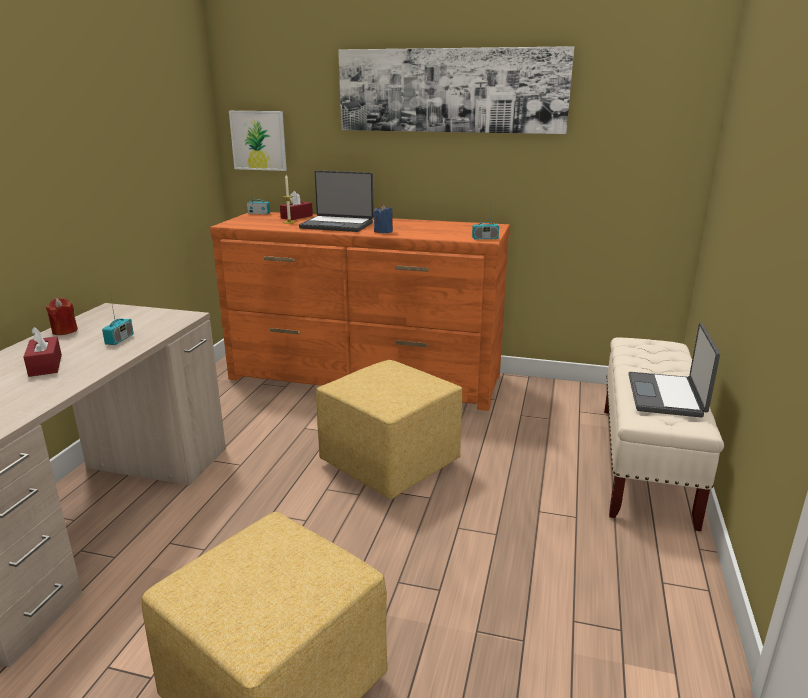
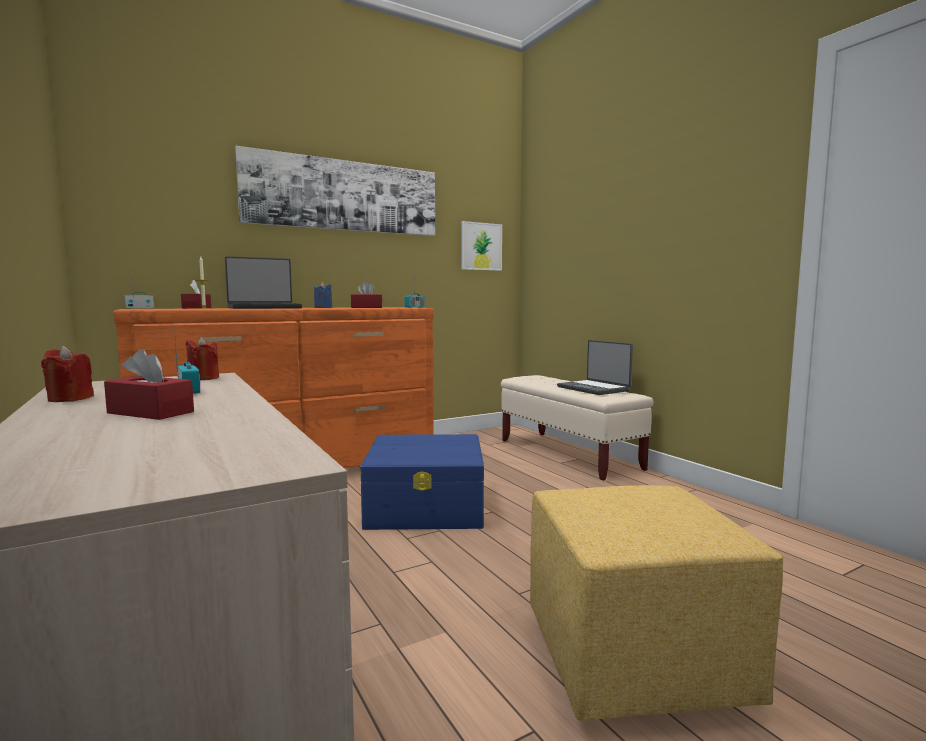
camera: 45 degrees left, 15 degrees down
(171, 319) = (203, 378): none -> red candle
(258, 140) = (130, 229): picture -> picture (481, 246)
(392, 464) = (427, 506): yellow ottoman -> blue storage box
(432, 233) = (366, 307): none -> red tissue box

